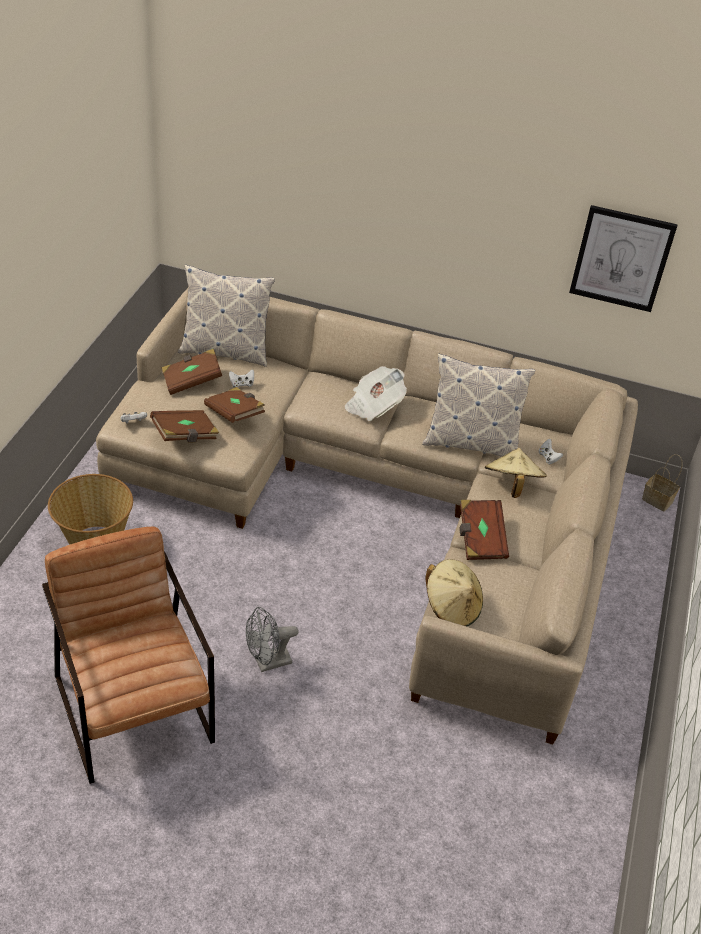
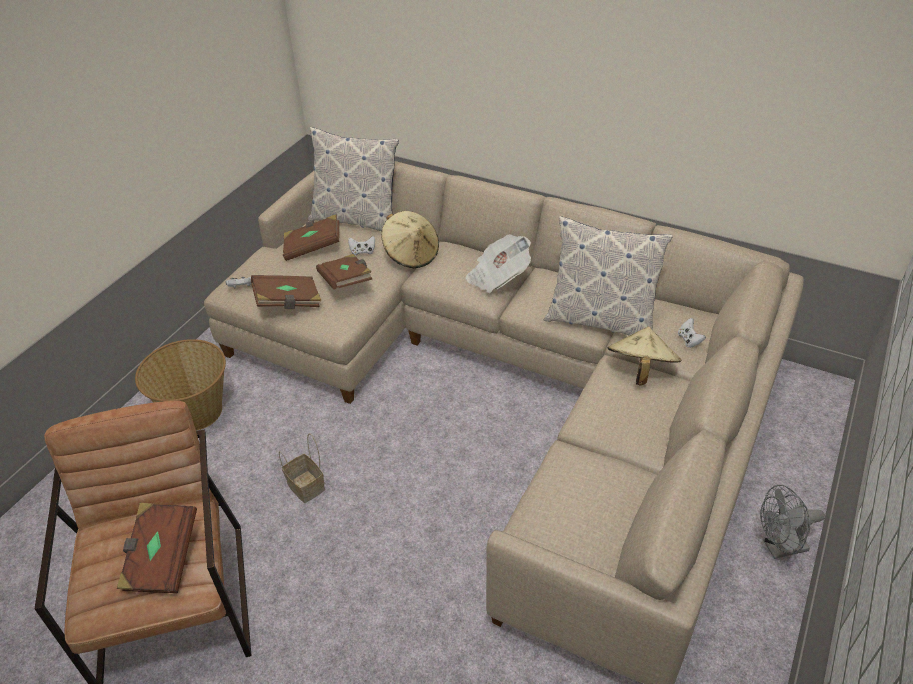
camera: 15 degrees right, 0 degrees up
(268, 663) = (337, 560): grey fan -> grey fan (779, 548)
(452, 607) = (539, 518): beige hat -> beige hat (411, 255)
(480, 539) = (591, 433): brown book -> brown book (161, 558)
(621, 258) = (785, 102): picture -> none
(658, 500) = (827, 394): basket -> basket (307, 487)

